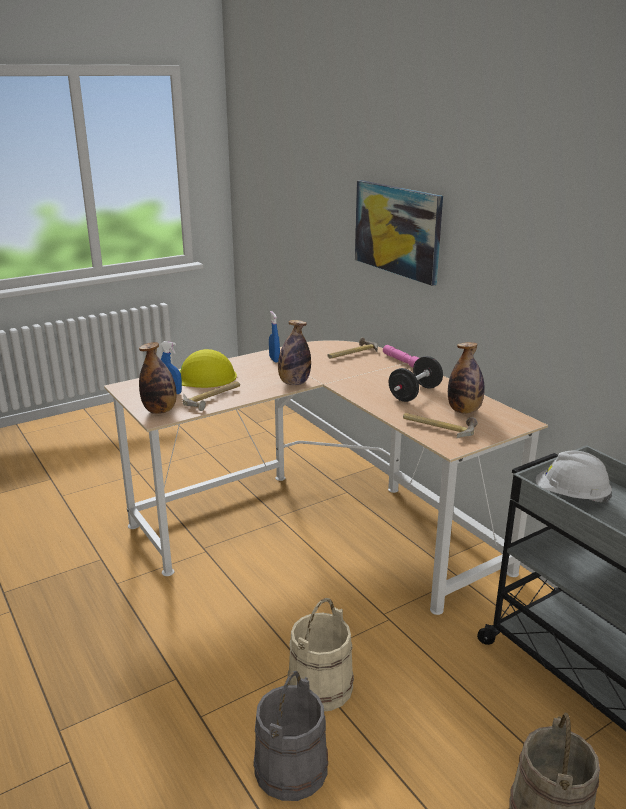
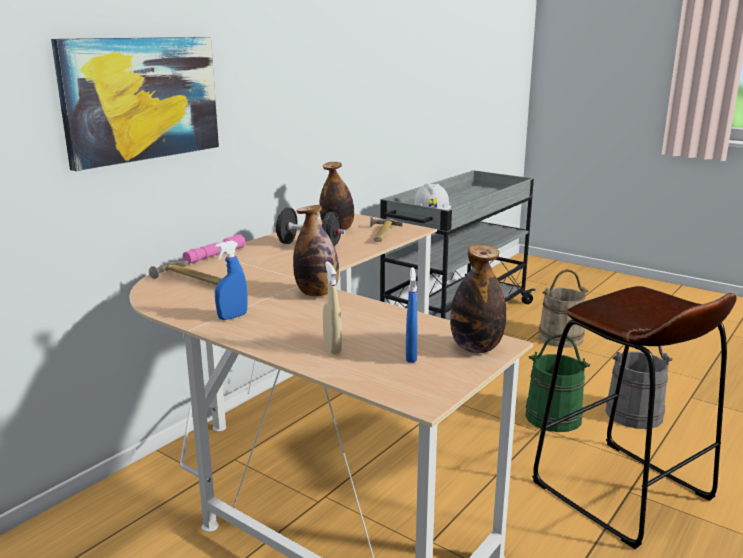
camera: 110 degrees left, 5 degrees down
(180, 673) = (621, 491): none -> brown stool
(204, 377) = (332, 348): yellow hard hat -> beige spray bottle
(214, 398) = (404, 325): hammer -> none
(320, 686) = (553, 417): beige bucket -> green bucket

